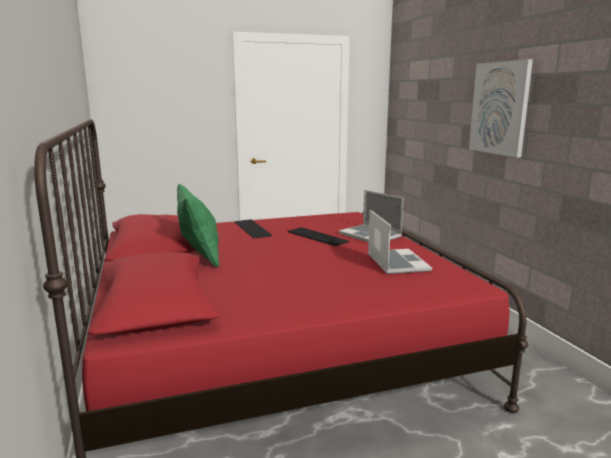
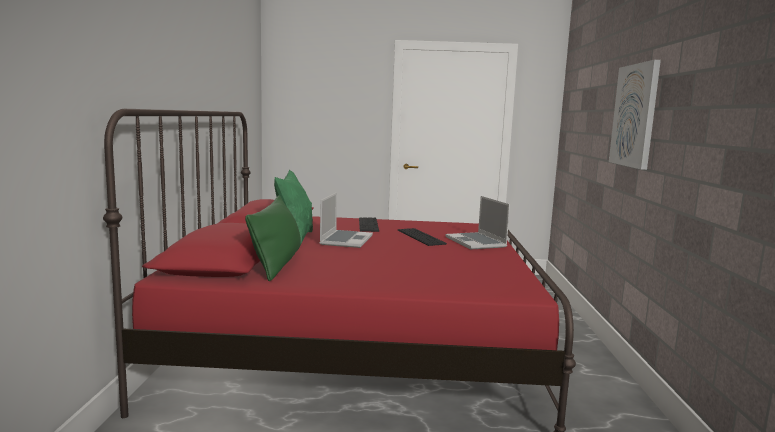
camera: 20 degrees right, 5 degrees down
(219, 294) = (277, 263): none -> green pillow
(396, 262) = (470, 264): laptop -> laptop (346, 240)

